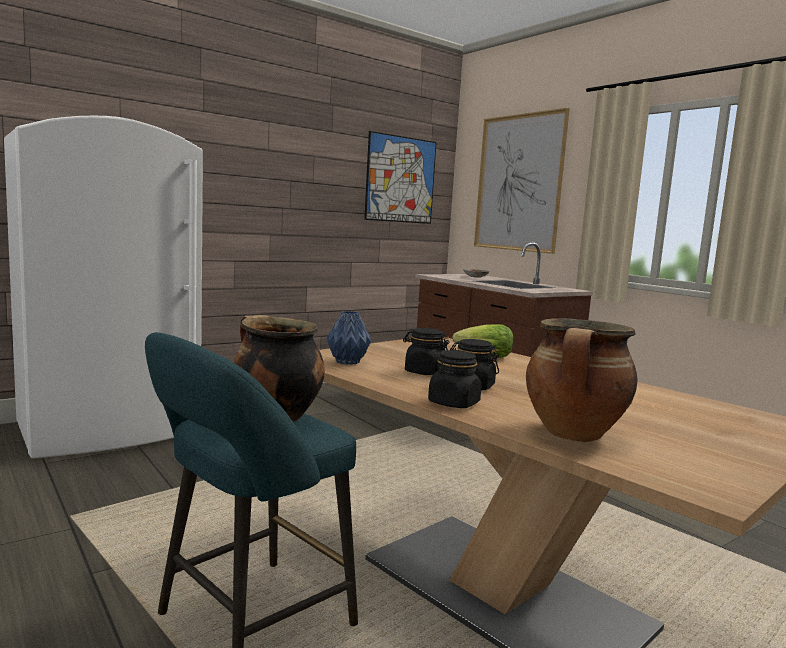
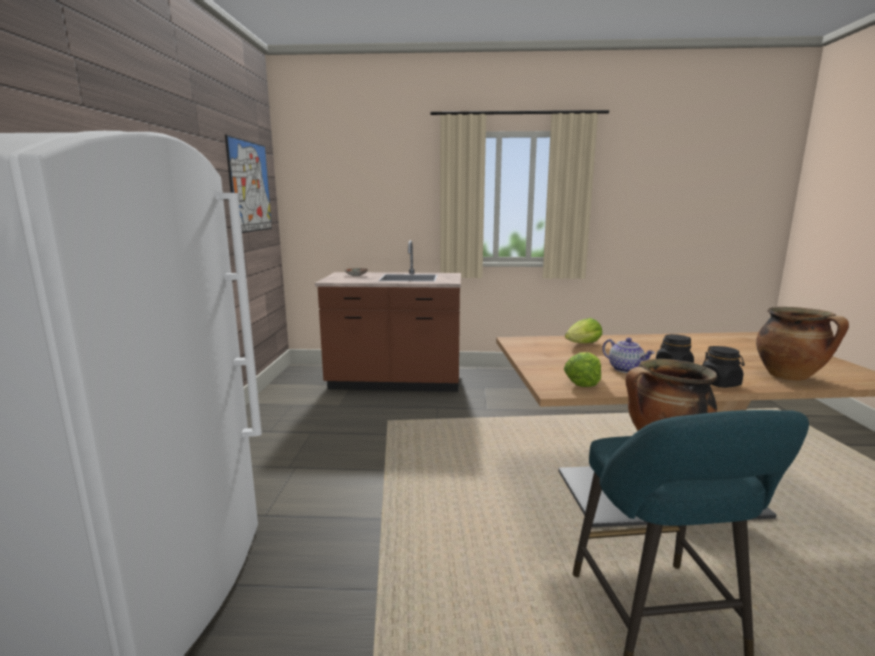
camera: 50 degrees left, 5 degrees up
(347, 362) = (582, 382): blue vase -> lettuce
(424, 372) = (626, 369): black jar -> teapot
(519, 183) = (361, 187): picture -> none

